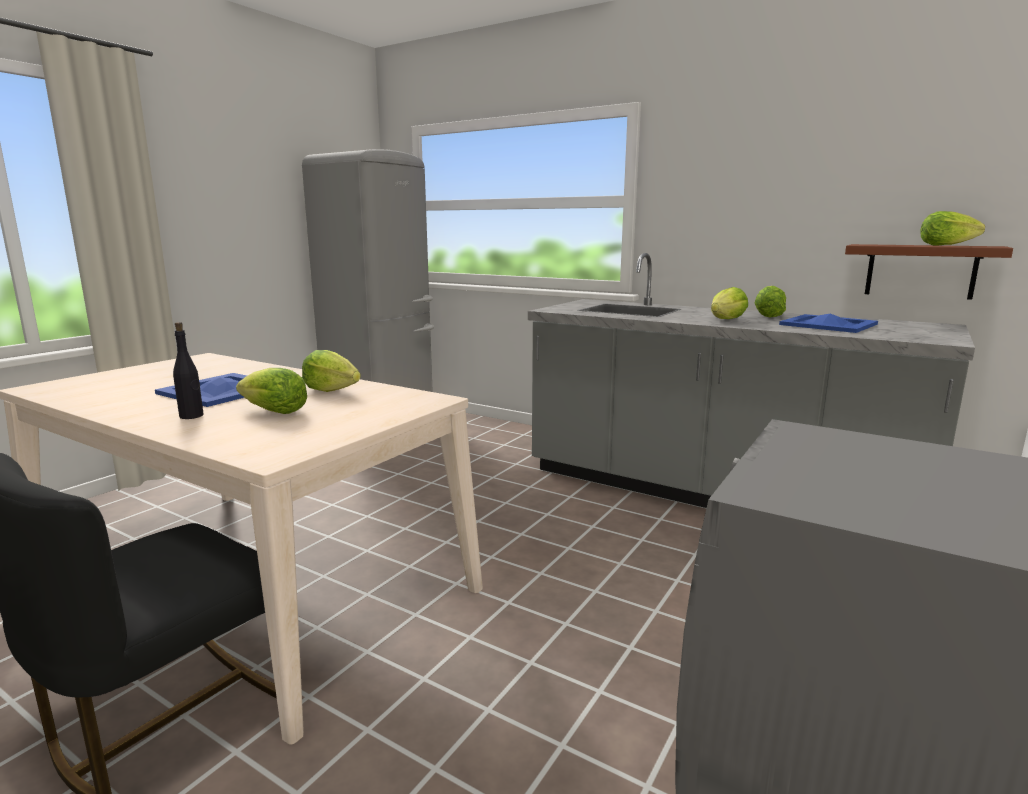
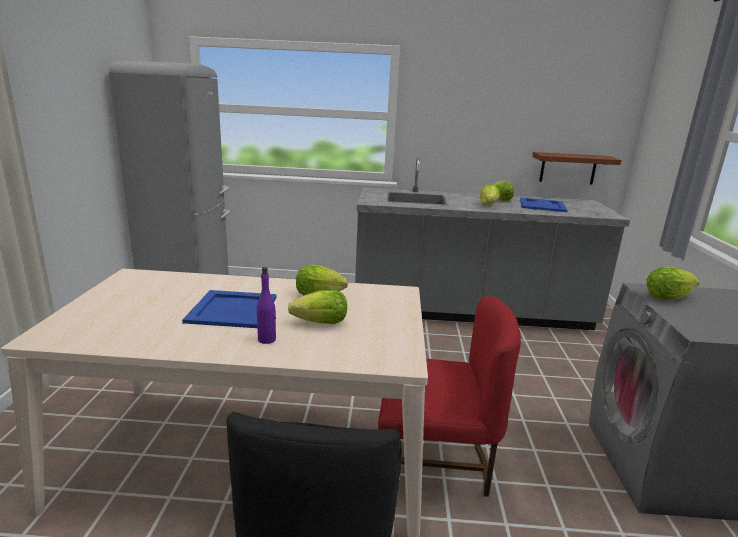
camera: 30 degrees left, 5 degrees up
(191, 416) = (267, 339): black bottle -> purple bottle
(426, 660) = (432, 466): none -> red chair
(945, 245) = (584, 155): lettuce -> lettuce (667, 297)

